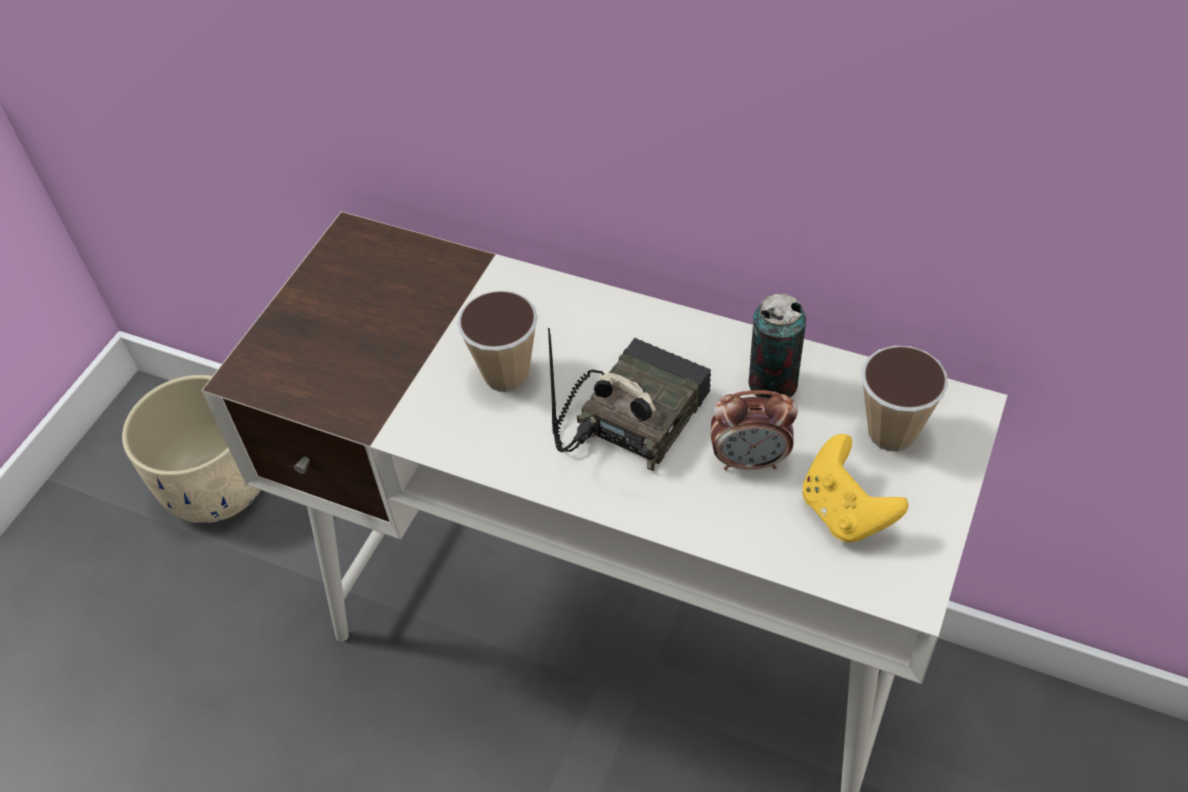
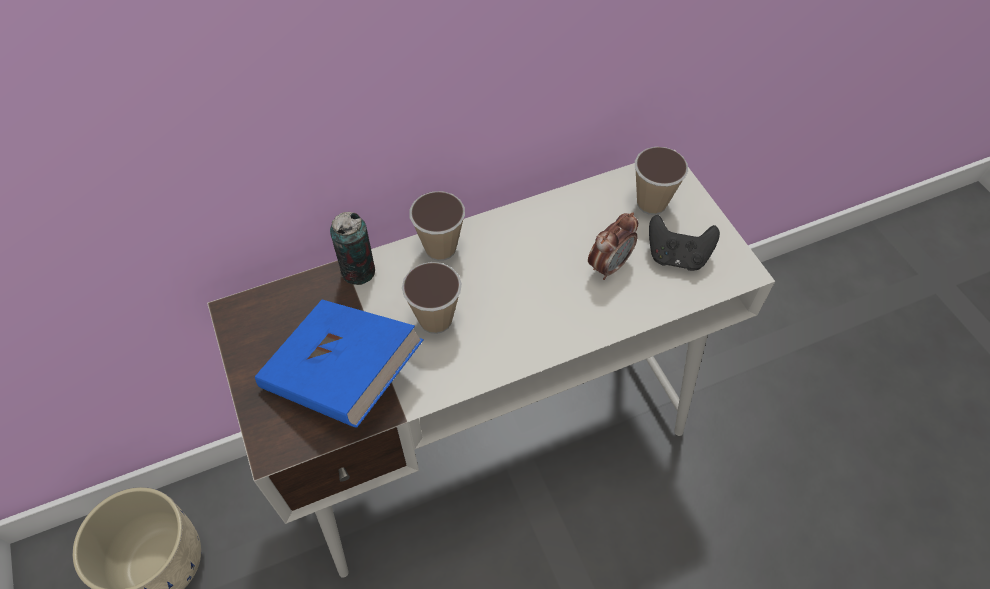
camera: 50 degrees left, 5 degrees up
(365, 362) = (343, 378): none -> blue book
(595, 310) = (440, 248): none -> cup
(631, 415) = (527, 289): radio -> none
(773, 384) = (574, 220): can -> can (358, 271)
(845, 512) = (676, 256): yellow game controller -> black game controller

